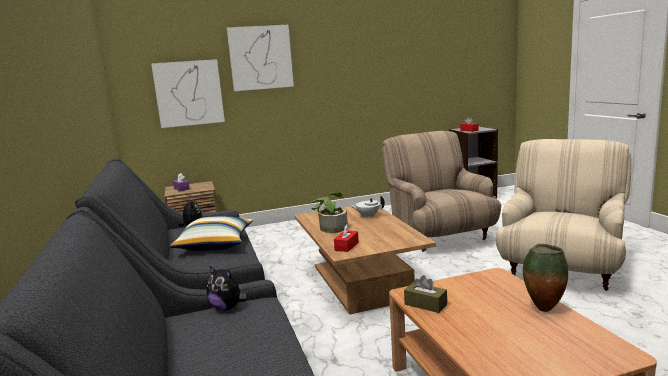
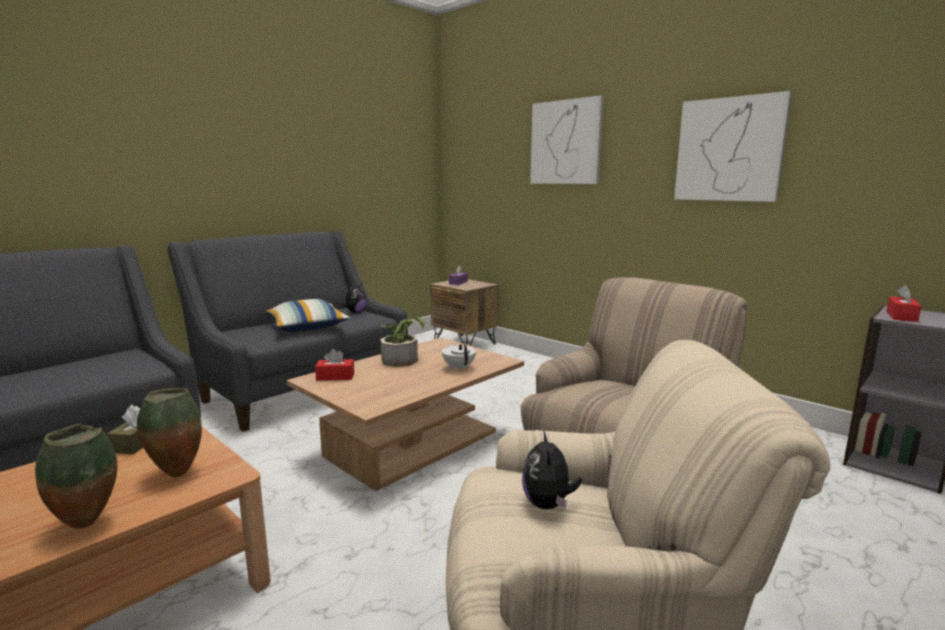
camera: 60 degrees right, 0 degrees up
(189, 93) = (493, 181): picture -> picture (729, 150)
(227, 307) = (147, 360): plush toy -> plush toy (548, 504)
(486, 289) = (176, 473): none -> vase

